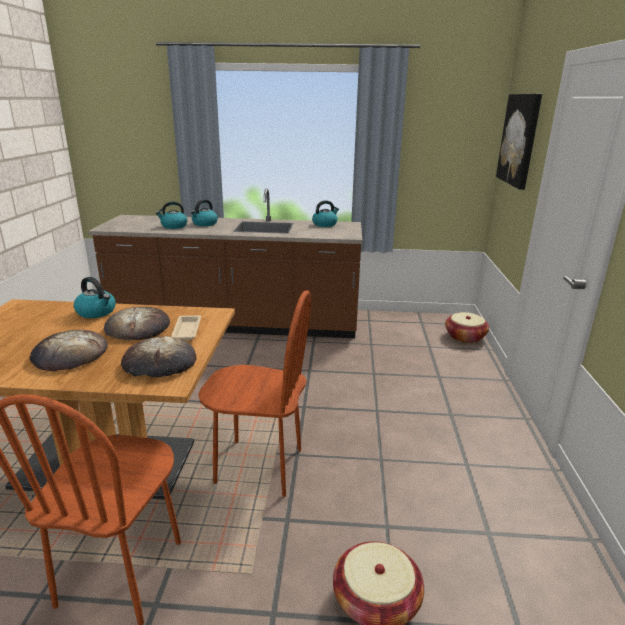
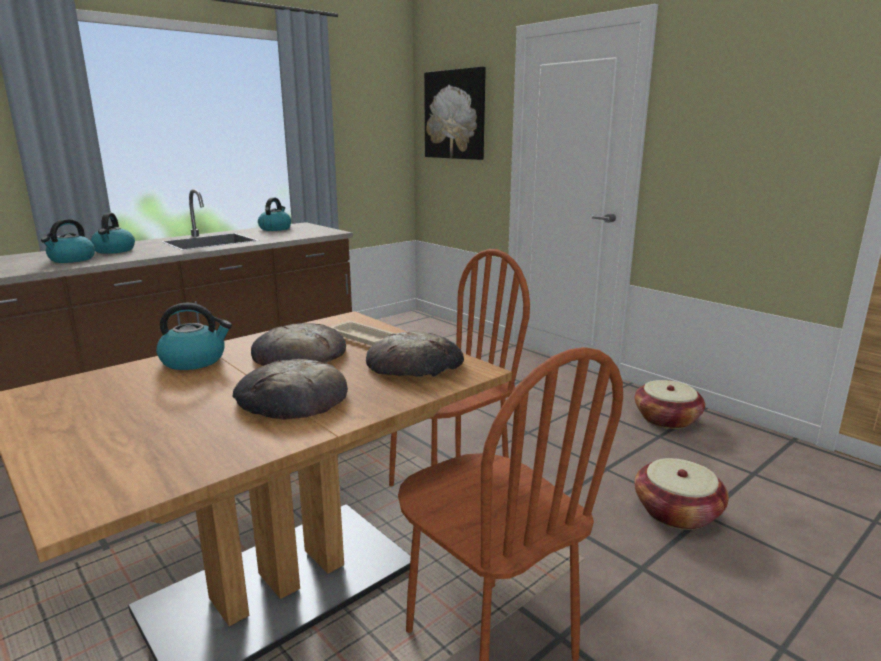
camera: 45 degrees left, 5 degrees down
(465, 337) = (438, 327): basket -> basket (666, 419)

